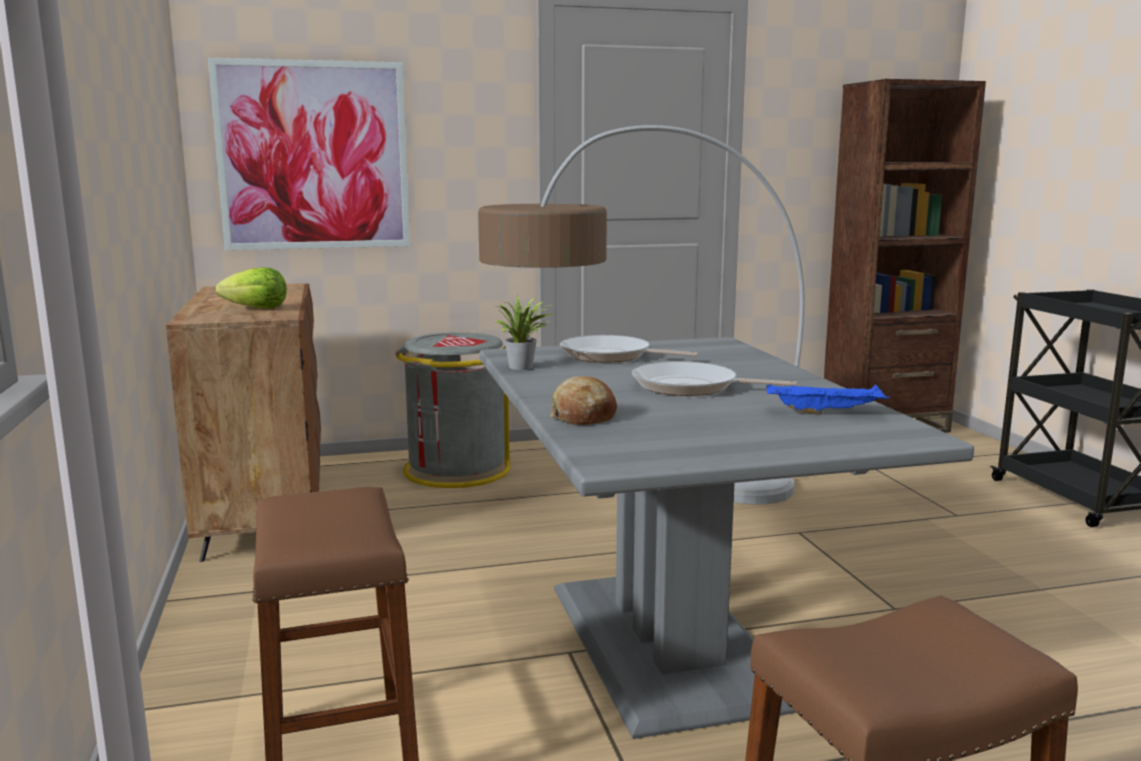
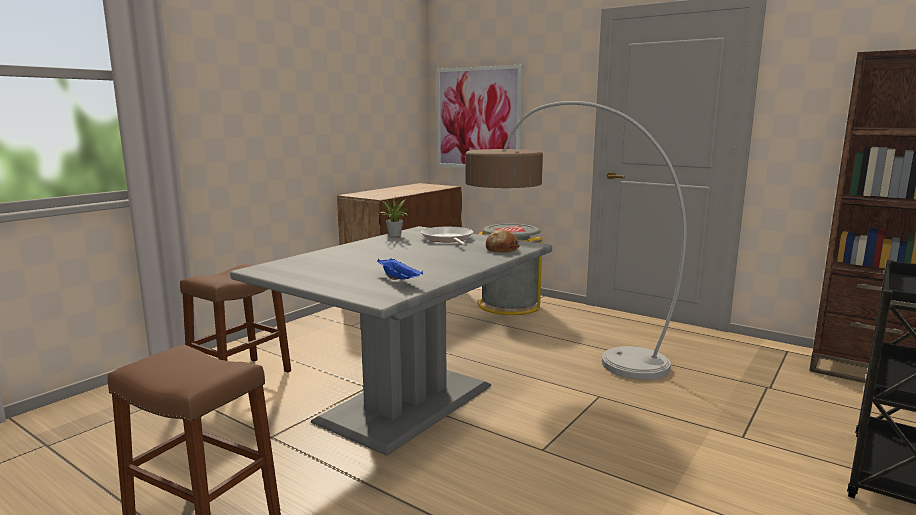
camera: 50 degrees right, 0 degrees up
(257, 309) = (388, 194): lettuce -> none
(583, 416) = (322, 255): bread -> bread (501, 249)
(691, 387) = (408, 257): frying pan -> none

